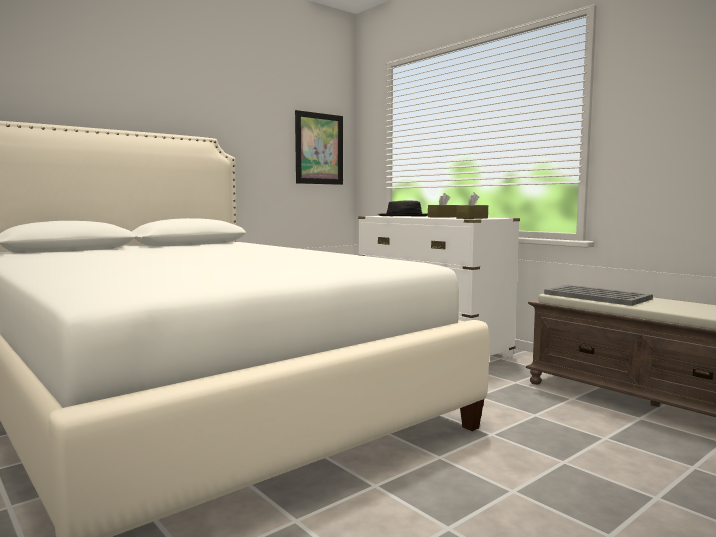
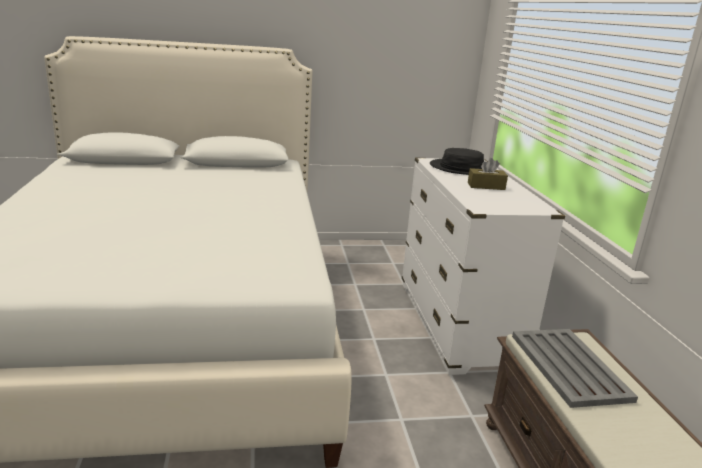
camera: 30 degrees right, 15 degrees up
(319, 149) = (428, 56): picture -> none
(472, 218) = (491, 205): brown tissue box -> none

